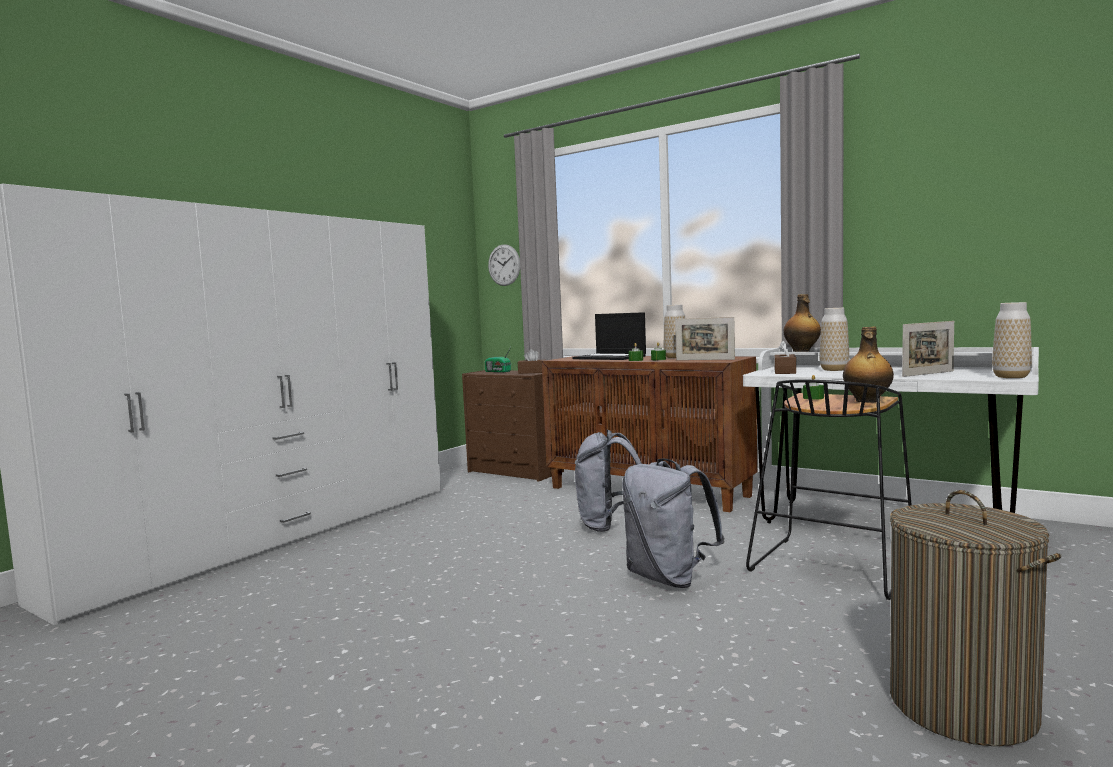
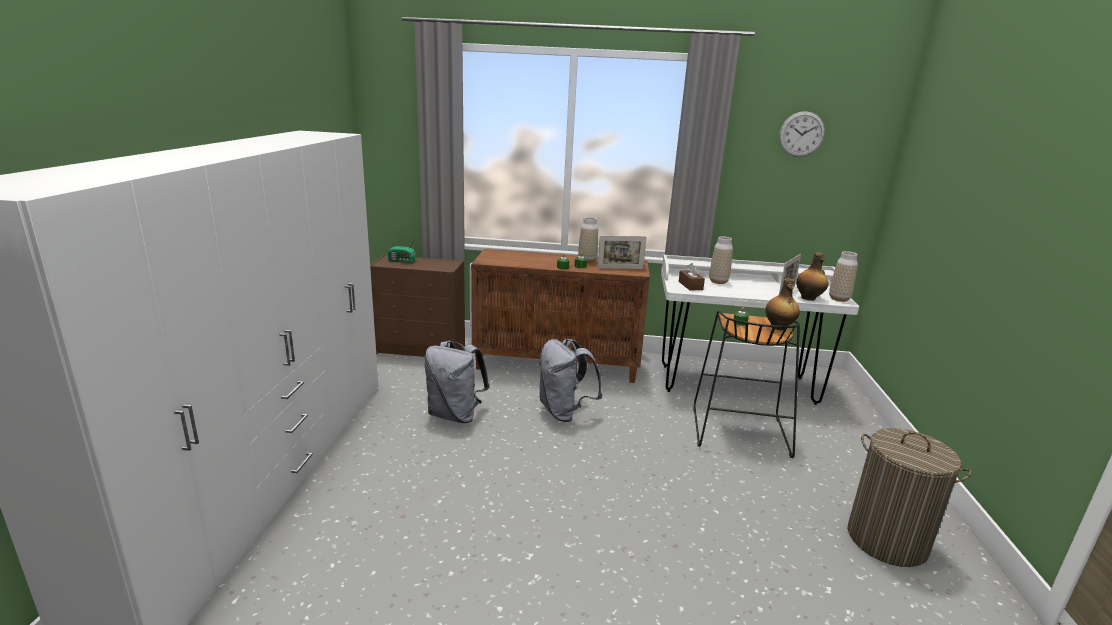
camera: 30 degrees left, 15 degrees up
(504, 265) = (393, 150): wall clock -> wall clock (801, 134)
(532, 372) = (443, 264): brown tissue box -> none
(610, 357) = (528, 258): laptop -> none
(669, 578) = (657, 465): grey backpack -> grey backpack (455, 415)
(801, 351) = (688, 261): bottle -> bottle (808, 298)

